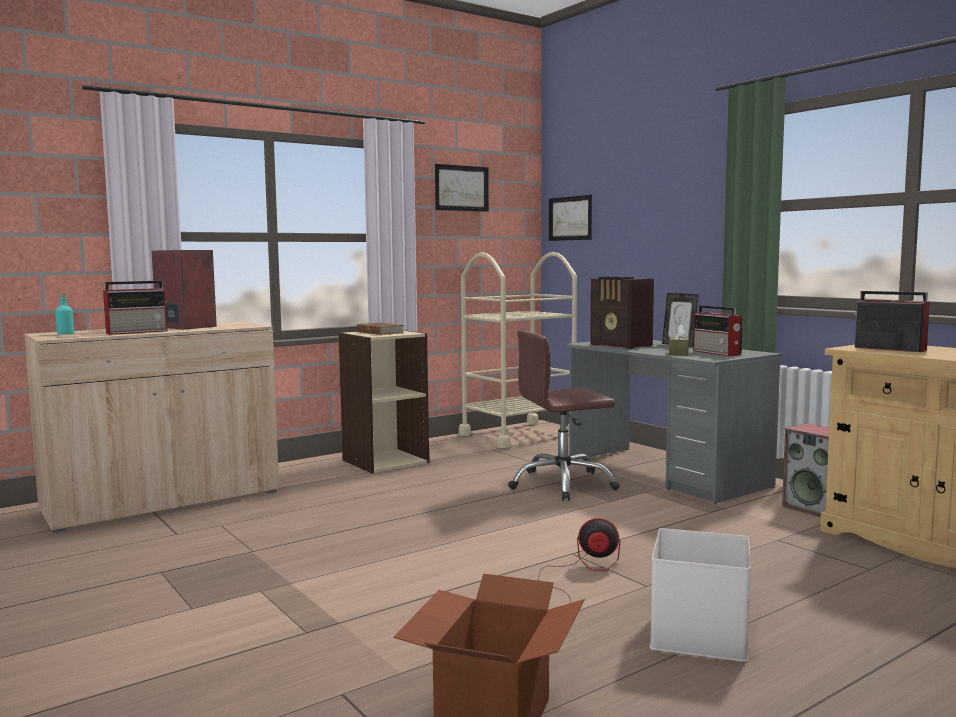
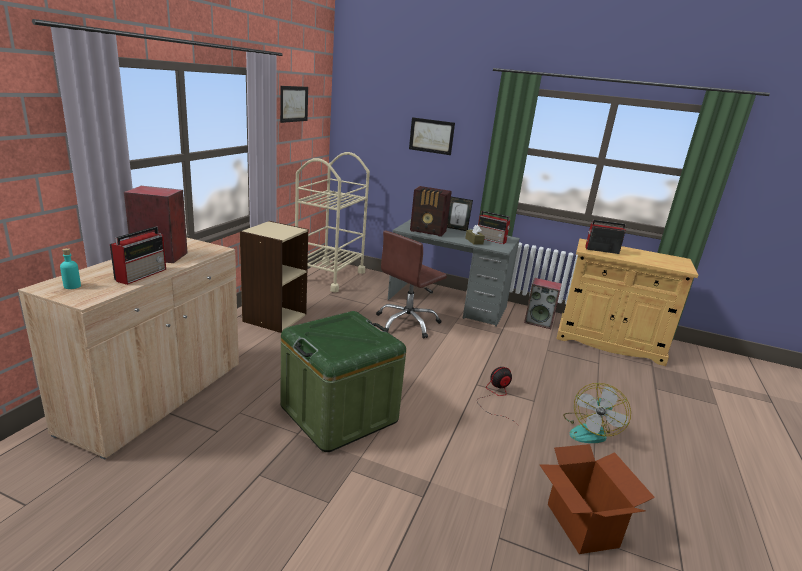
camera: 35 degrees left, 15 degrees up
(327, 545) = (339, 413): none -> green storage box
(380, 332) = (272, 229): brown book -> none
(570, 218) = (358, 127): picture -> picture (431, 136)
(701, 635) = (590, 430): white storage box -> fan

